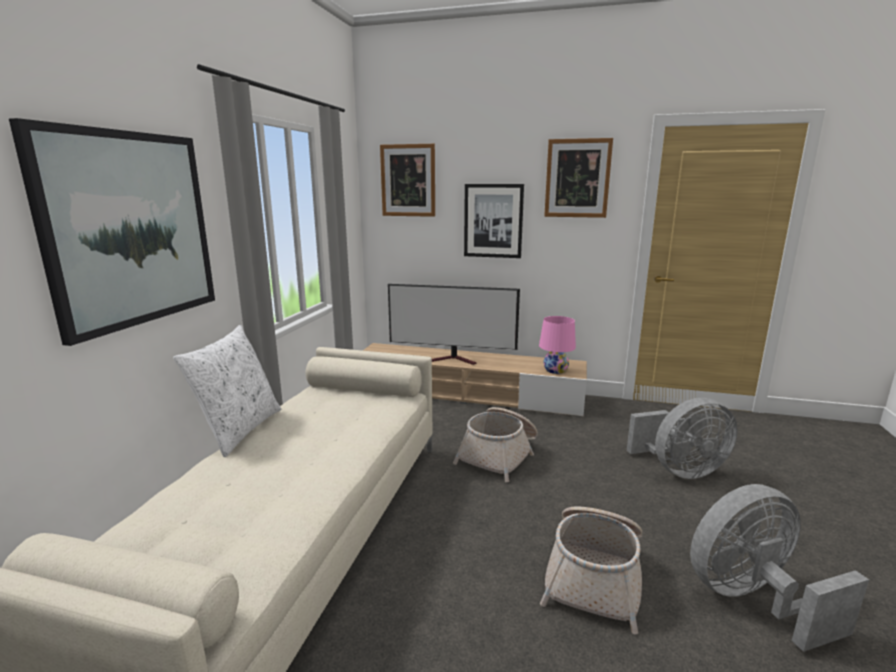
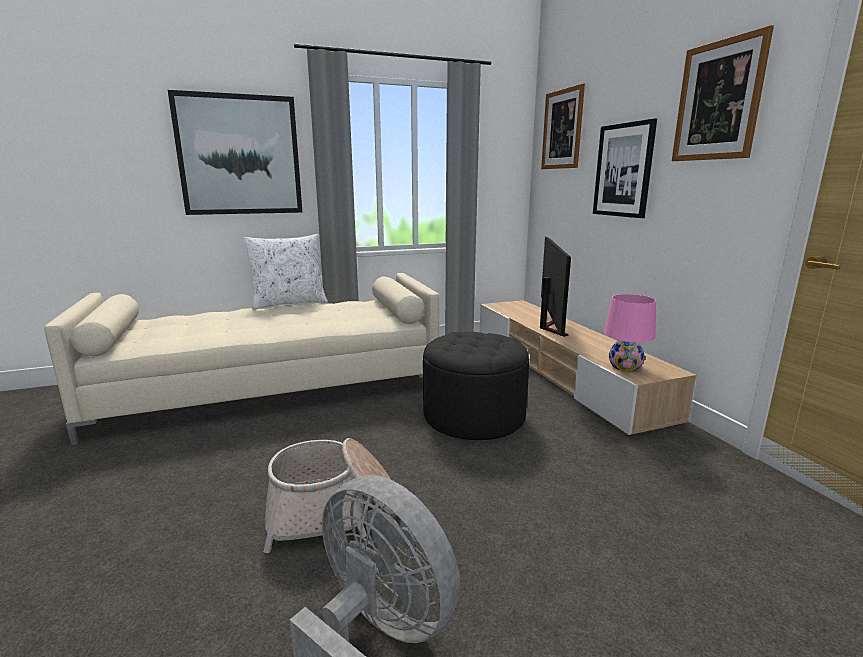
camera: 55 degrees right, 0 degrees up
(454, 360) = (550, 327): television -> television turned 150 degrees counterclockwise
(499, 455) = (474, 416): basket -> black ottoman
(680, 470) = (616, 534): grey fan -> none

